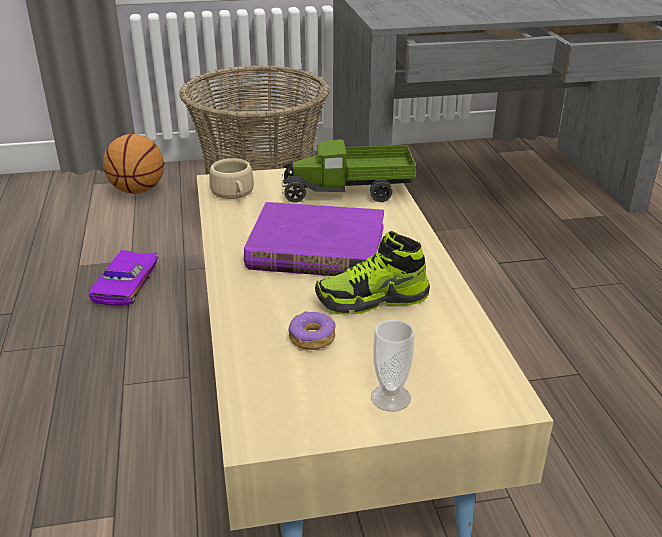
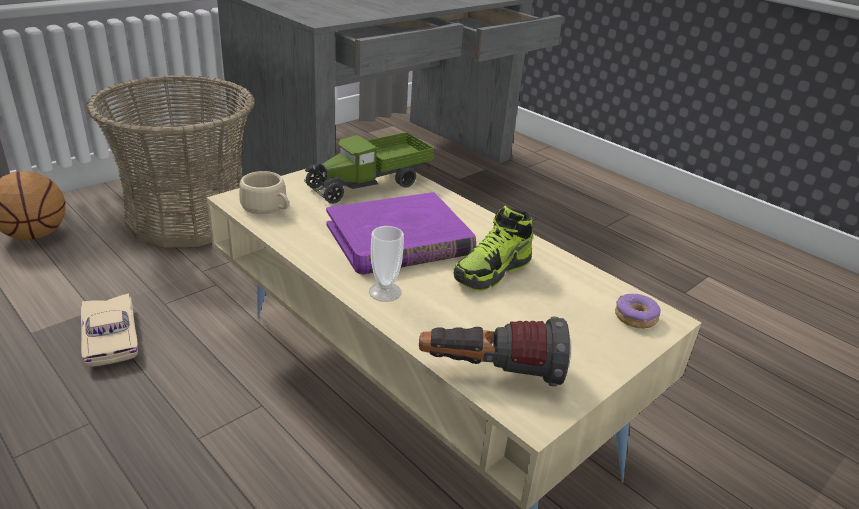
camera: 35 degrees left, 0 degrees up
(129, 285) = (114, 336): purple toy car -> beige toy car
(261, 386) = (490, 372): none -> flashlight
(311, 338) = (483, 318): donut -> donut (635, 317)
(390, 398) = (591, 345): cup -> cup (385, 292)

